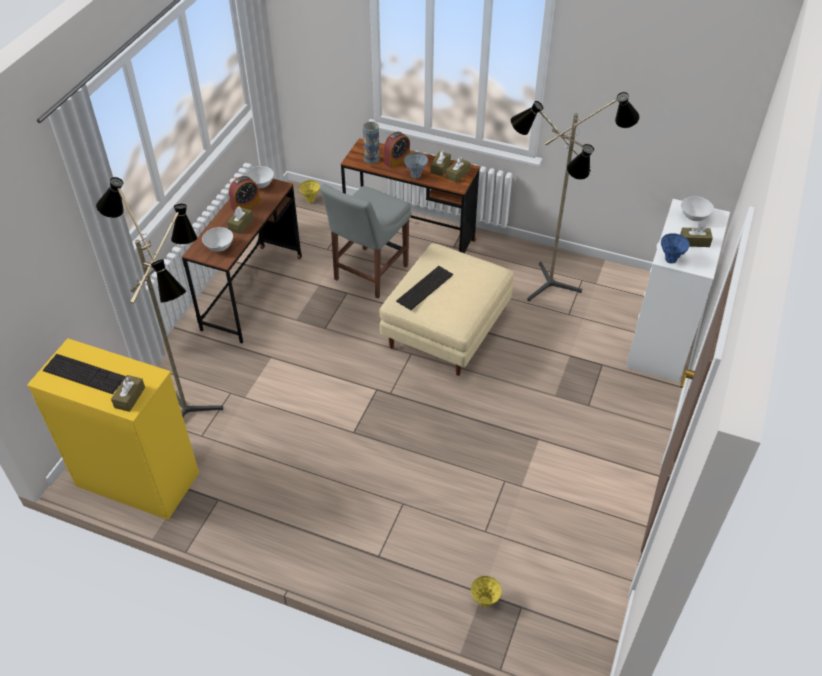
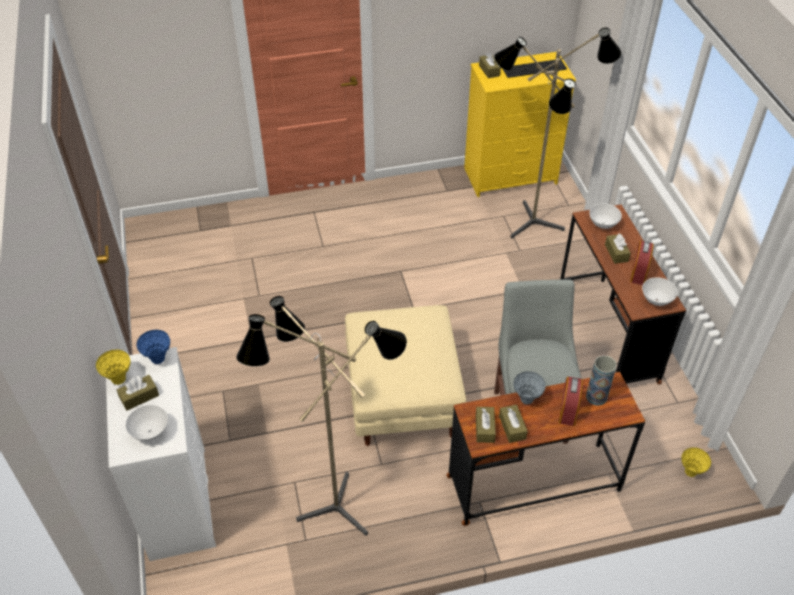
camera: 145 degrees right, 0 degrees up
(425, 288) = (420, 334): keyboard -> none
(484, 602) = (226, 222): yellow vase -> yellow vase (119, 379)

